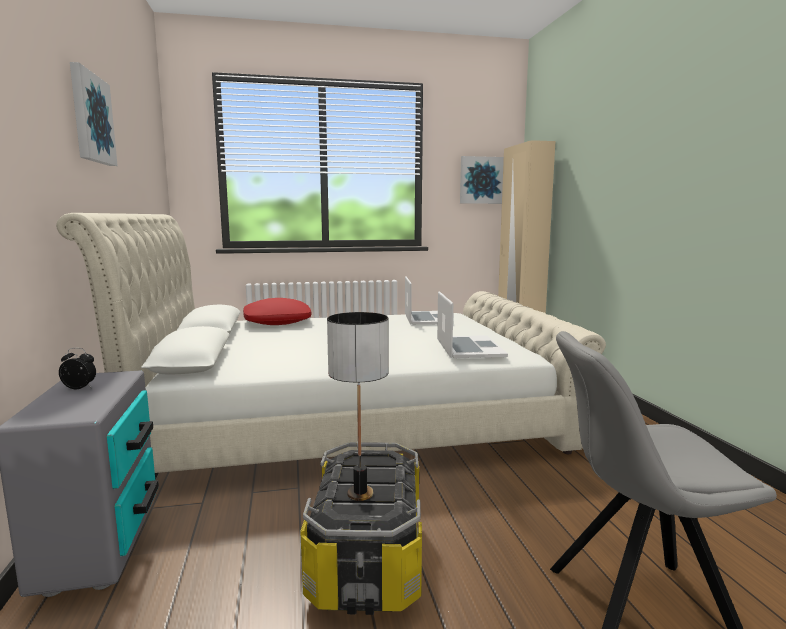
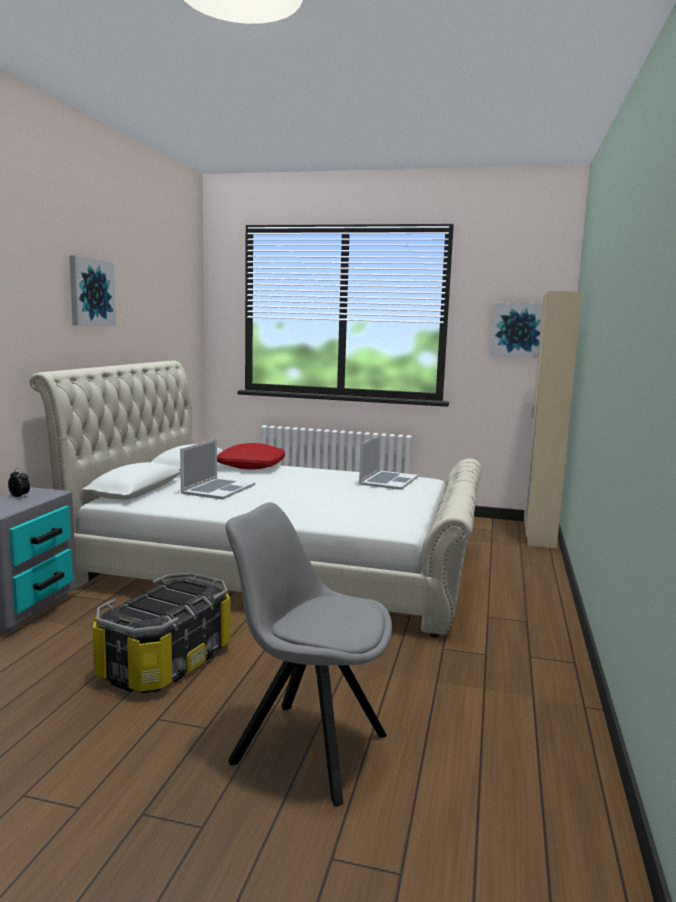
camera: 25 degrees right, 0 degrees up
(359, 494) = (150, 605): table lamp -> none
(469, 347) = (360, 513): laptop -> laptop (218, 489)

